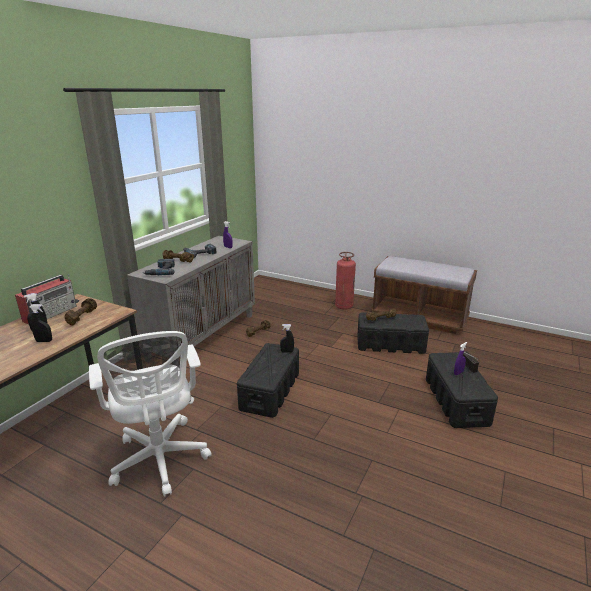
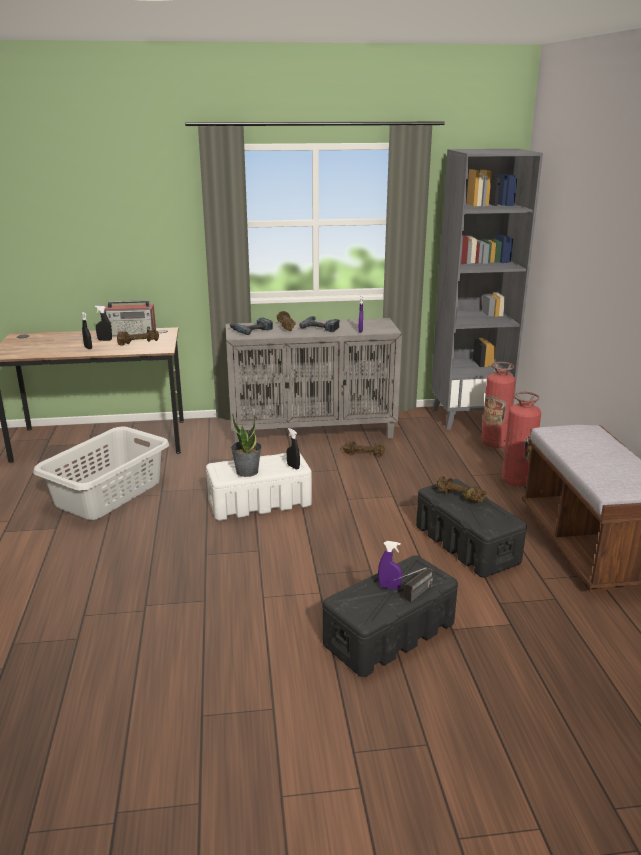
camera: 55 degrees right, 0 degrees up
(160, 461) = (107, 493): white office chair -> grey laundry basket
(262, 288) = (469, 417): none -> grey bookcase
(270, 391) = (259, 503): black storage box -> white storage box
(272, 370) = (247, 471): none -> potted plant
(299, 294) = (494, 443): none -> fire extinguisher

